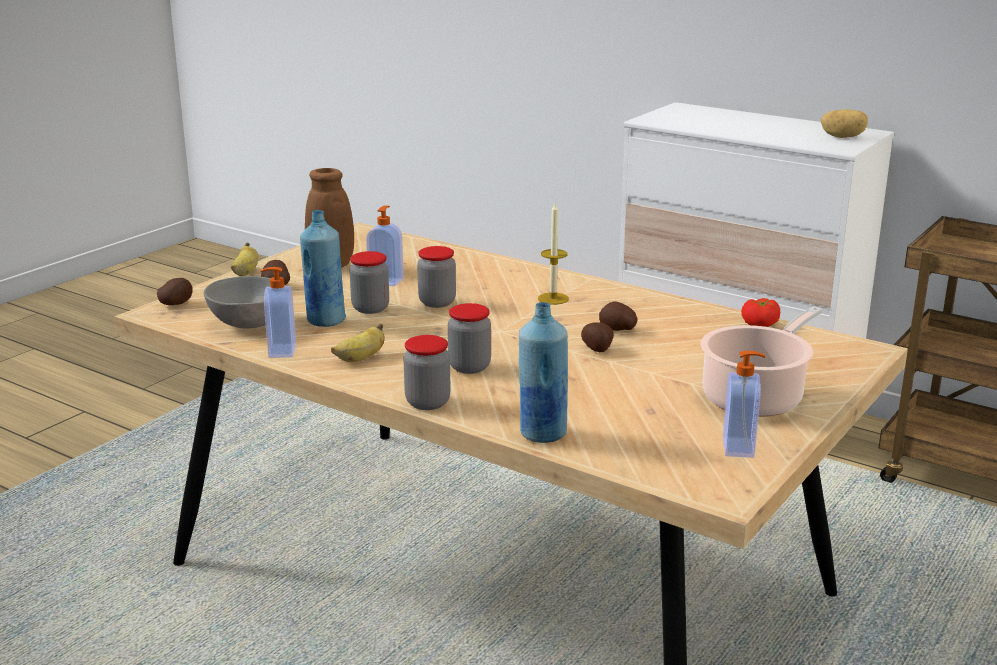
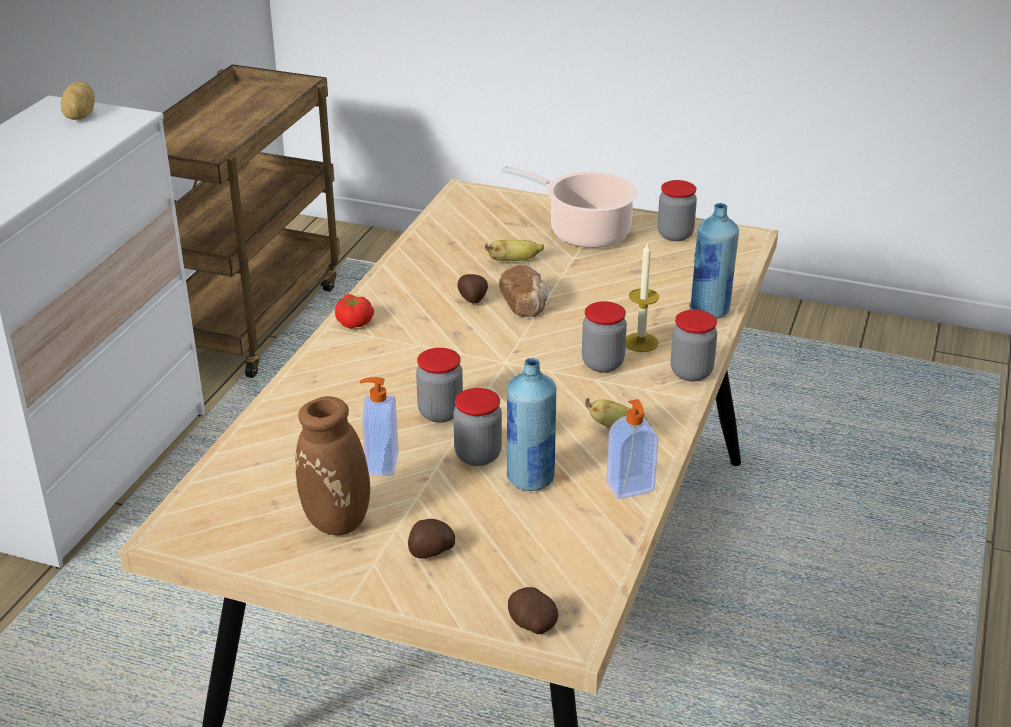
camera: 105 degrees left, 10 degrees up
(245, 273) = (387, 598): banana -> banana (514, 261)
(249, 323) = (566, 536): grey bowl -> none
(553, 298) = (401, 342): candle -> candle (641, 342)
(597, 349) = (524, 304): potato -> bread
(740, 448) = (675, 235): soap dispenser -> jar
(760, 325) = (429, 235): tomato -> tomato (355, 322)

